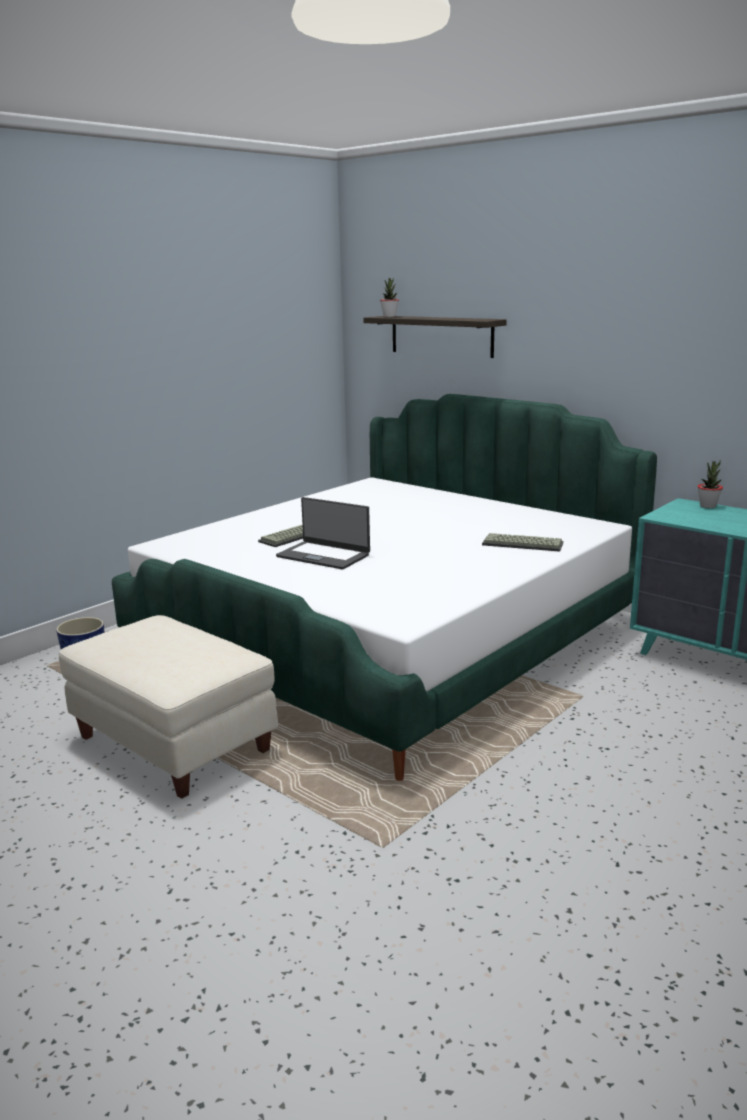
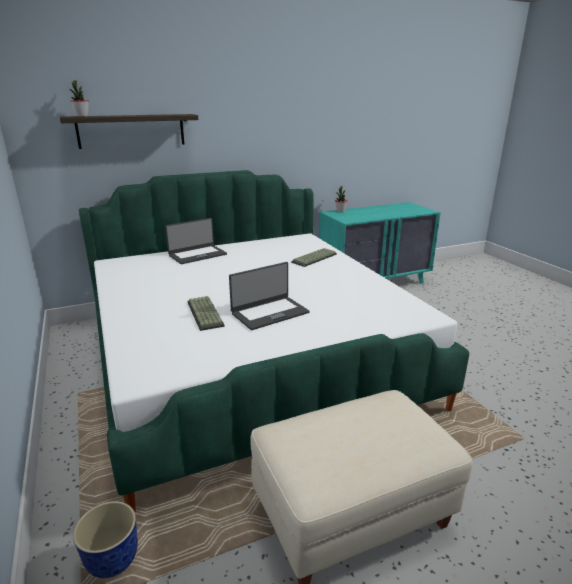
camera: 65 degrees left, 5 degrees up
(444, 500) = (197, 255): none -> laptop

